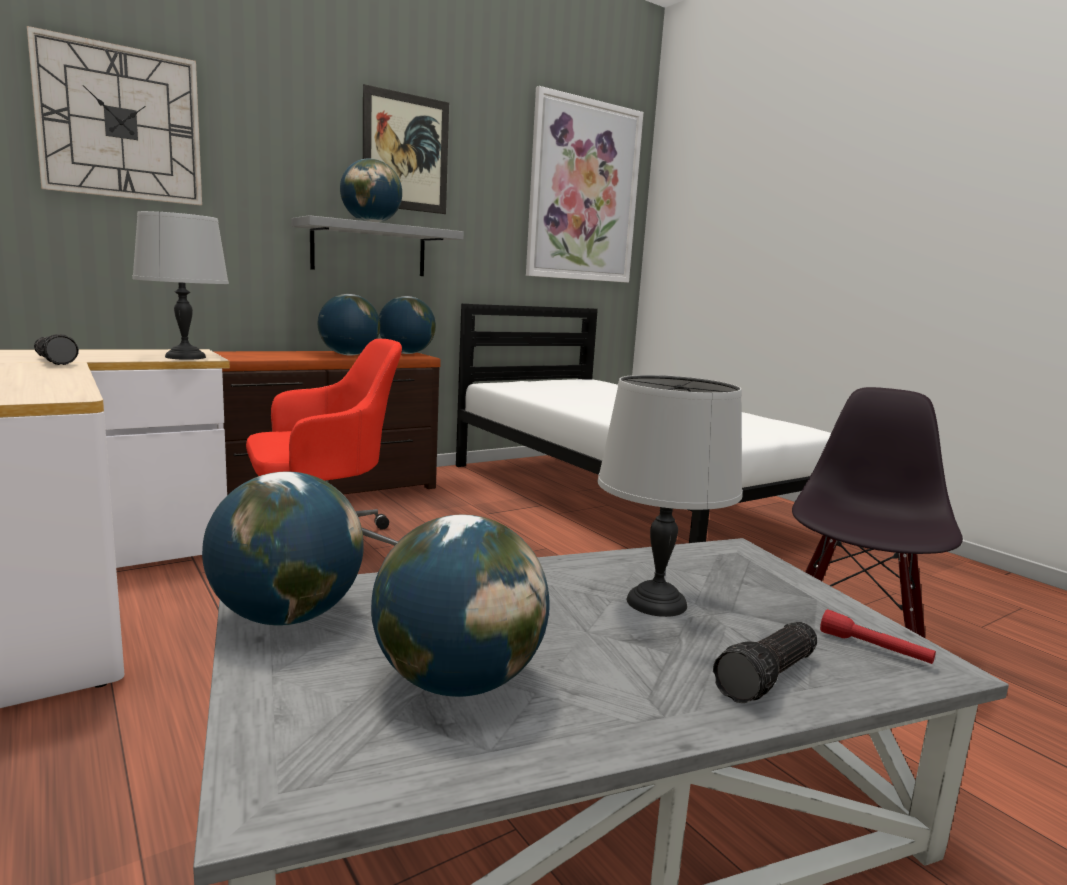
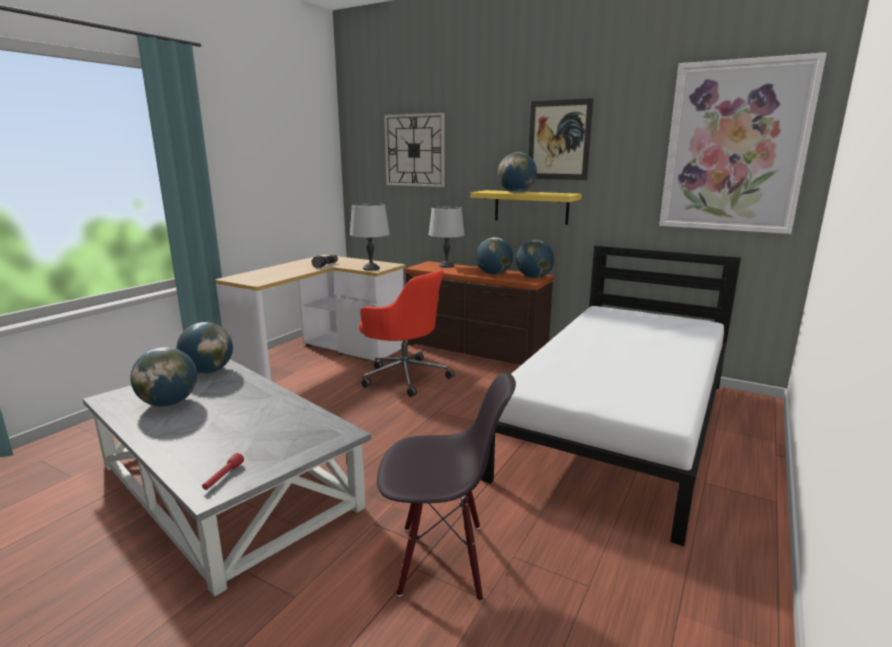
camera: 65 degrees right, 5 degrees up
(369, 249) = (531, 207): grey shelf -> yellow shelf
(656, 603) = (252, 423): grey table lamp -> grey table lamp (446, 266)
(769, 678) = (185, 453): flashlight -> none

